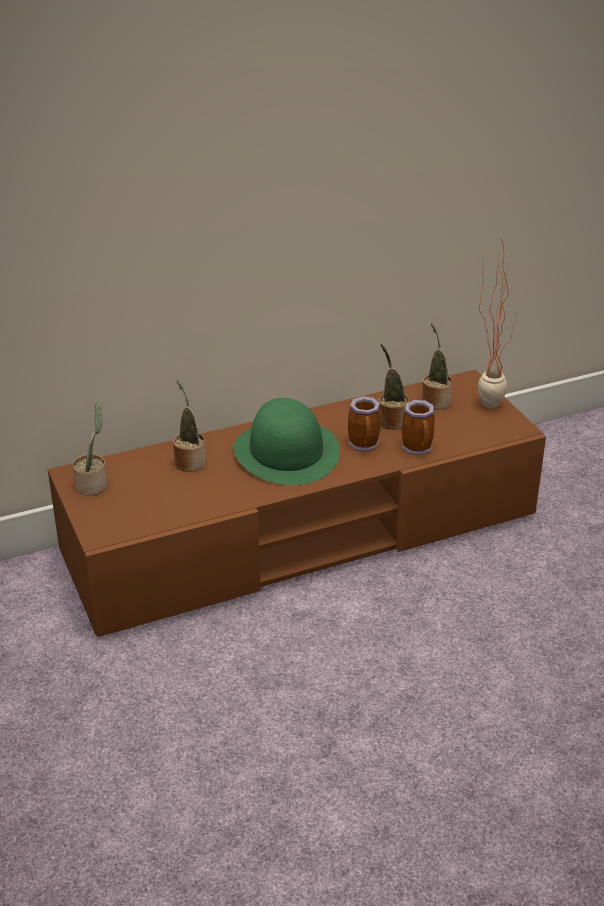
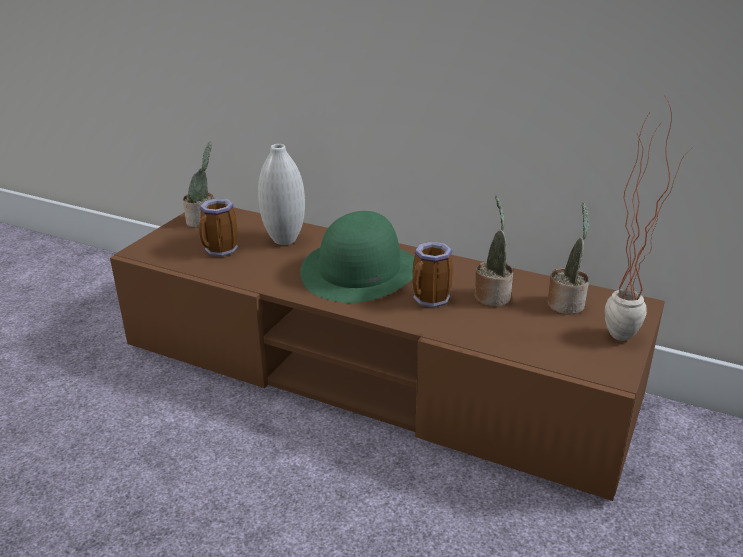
camera: 50 degrees right, 5 degrees down
(189, 461) = (284, 240): potted plant -> white vase
(419, 449) = (472, 330): mug -> mug (220, 251)

